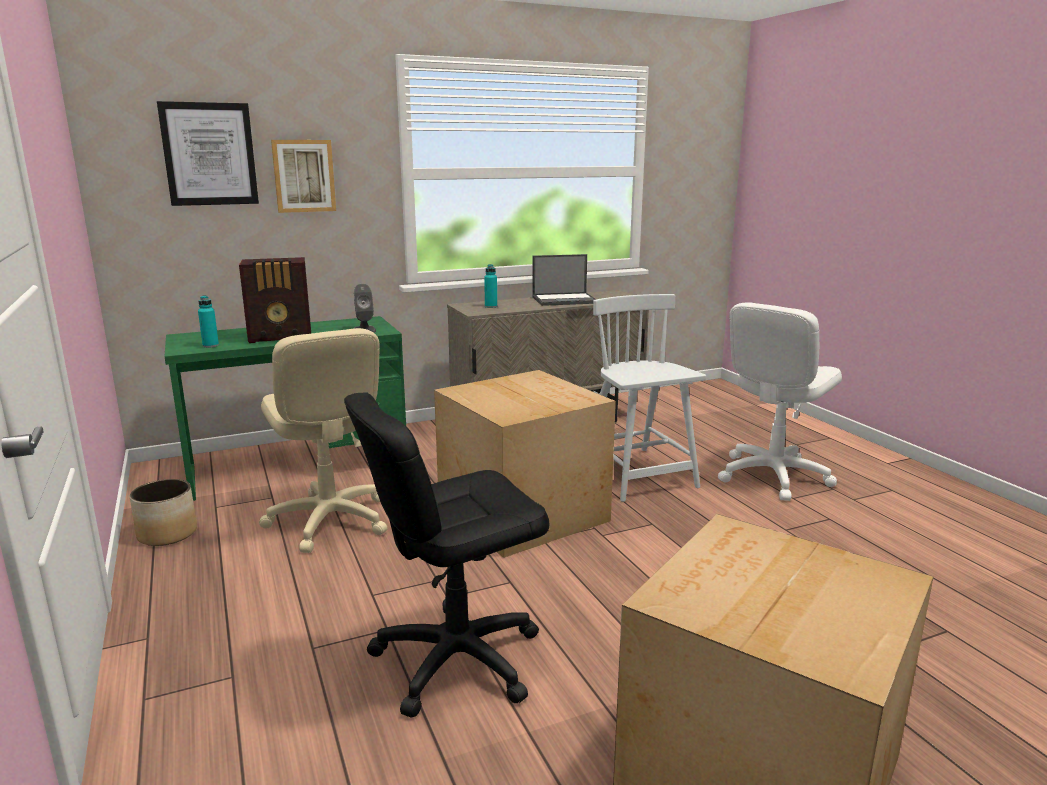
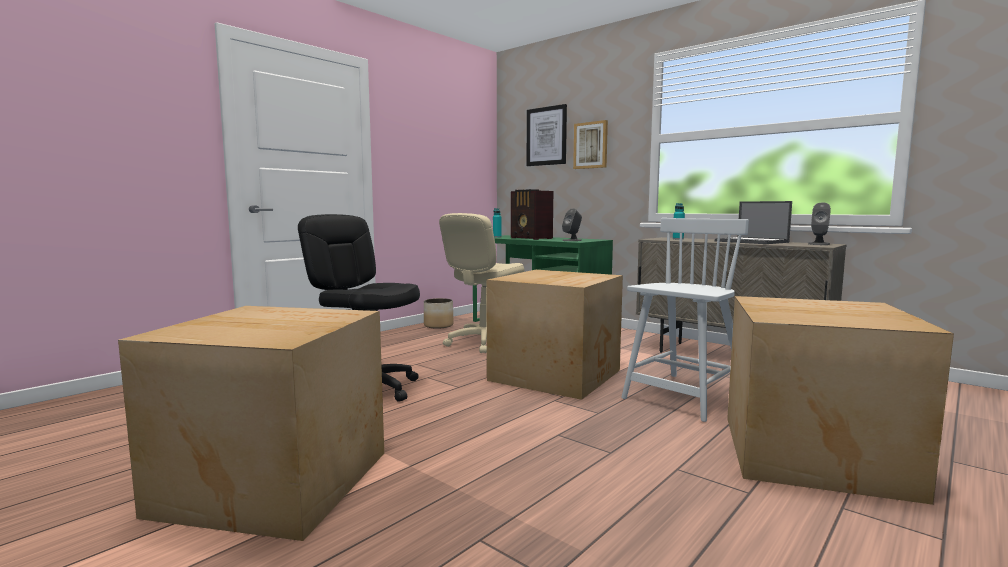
camera: 65 degrees right, 10 degrees down
(613, 294) = (818, 244): none -> grey speaker
(772, 476) = (809, 453): white office chair -> cardboard box

